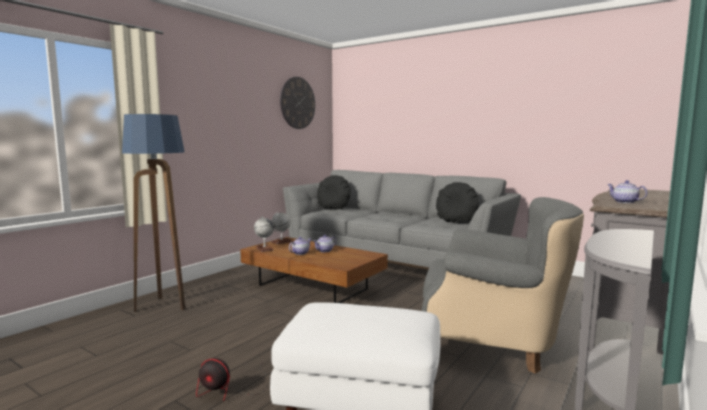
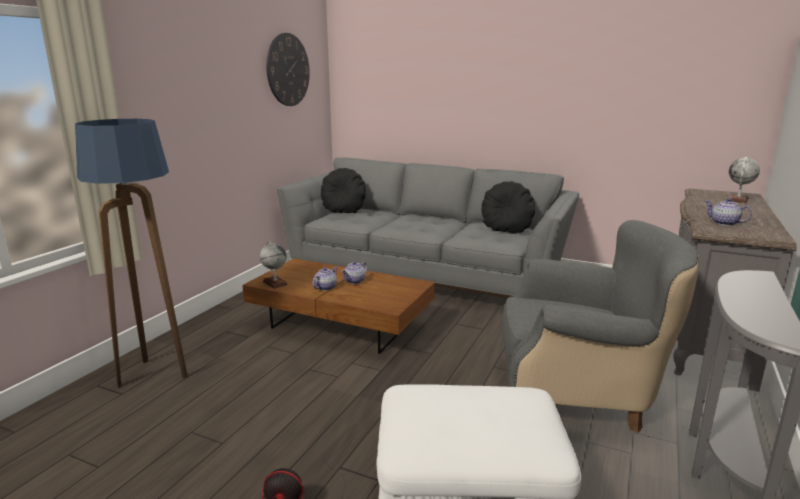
camera: 10 degrees left, 10 degrees up
(281, 242) = (291, 268): globe -> globe (738, 199)

